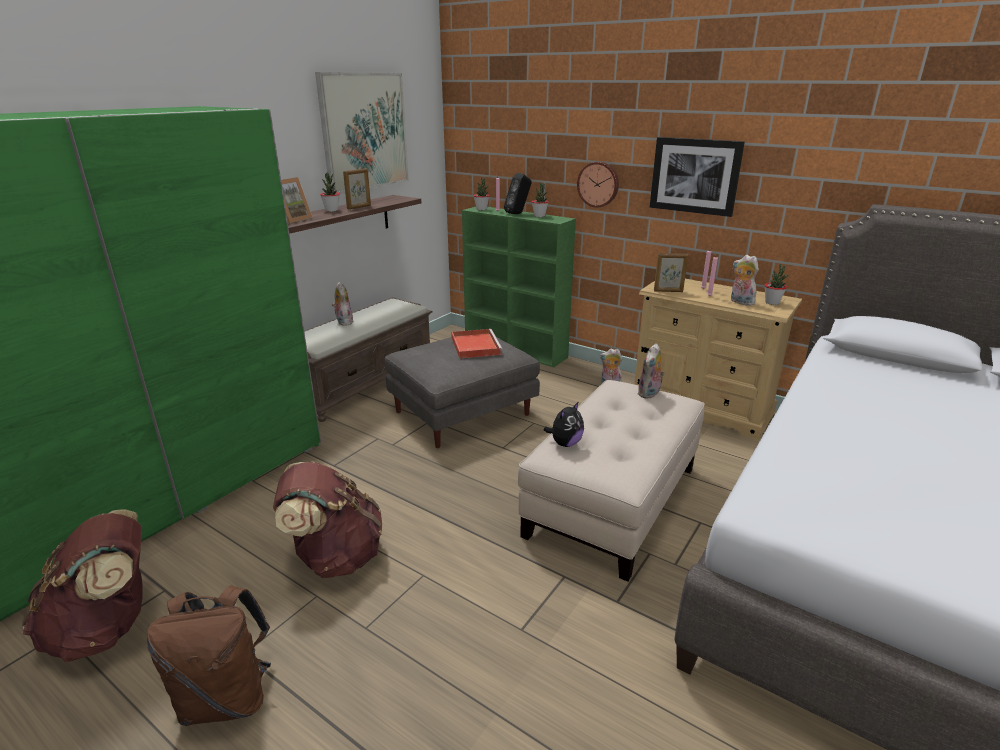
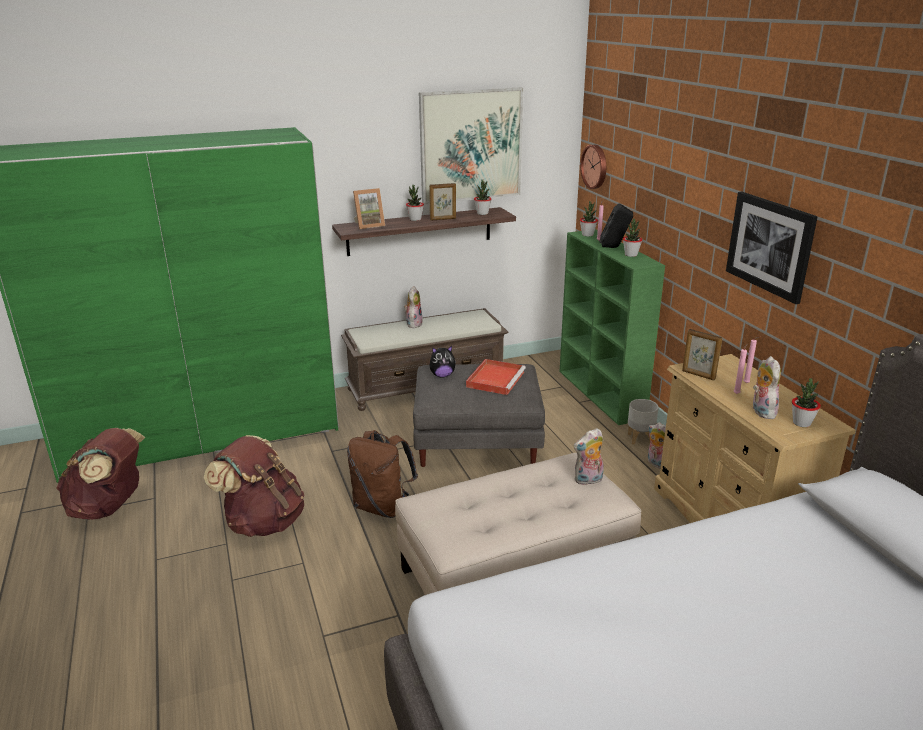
camera: 35 degrees right, 0 degrees up
(227, 698) = (124, 581): brown backpack -> brown backpack (382, 507)
(387, 200) = (482, 213): none -> potted plant
(565, 443) = (447, 496): plush toy -> plush toy (442, 375)
(579, 371) = (640, 438): none -> grey planter
(598, 184) = (689, 232): wall clock -> wall clock (595, 166)

